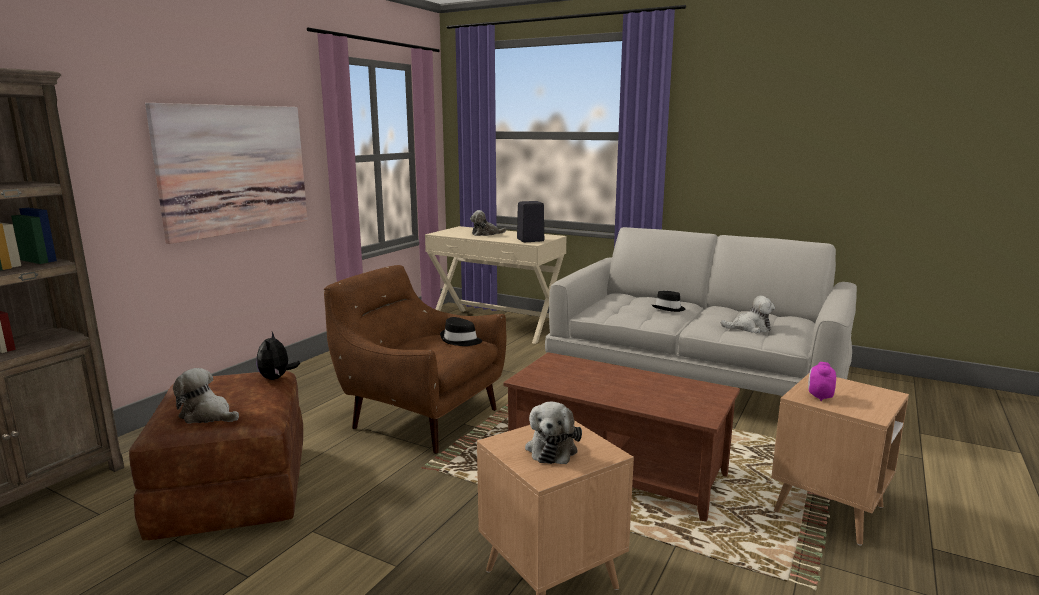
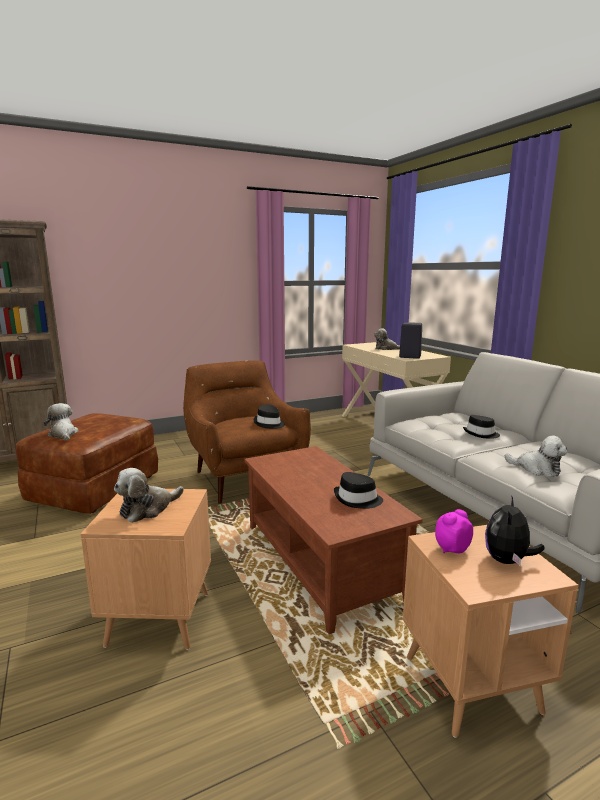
camera: 35 degrees right, 0 degrees up
(235, 169) = (186, 286): picture -> none
(276, 378) = (130, 422): plush toy -> plush toy (507, 561)
(672, 388) = (357, 499): none -> black hat

